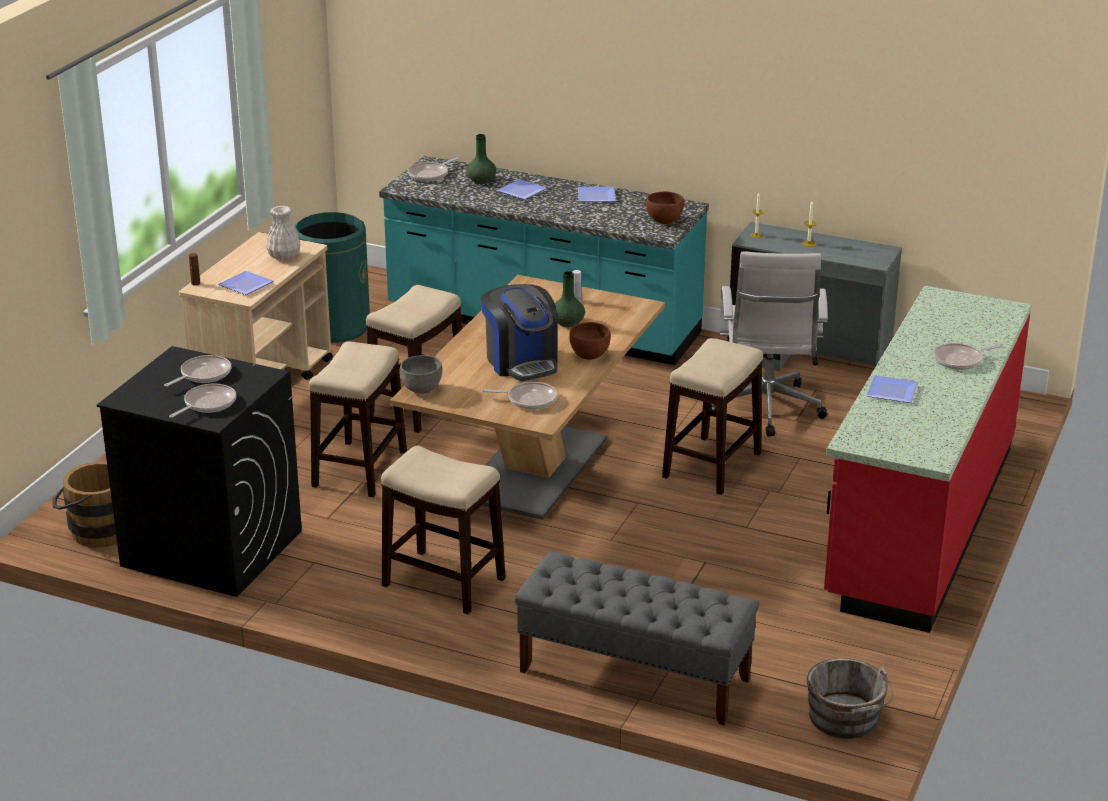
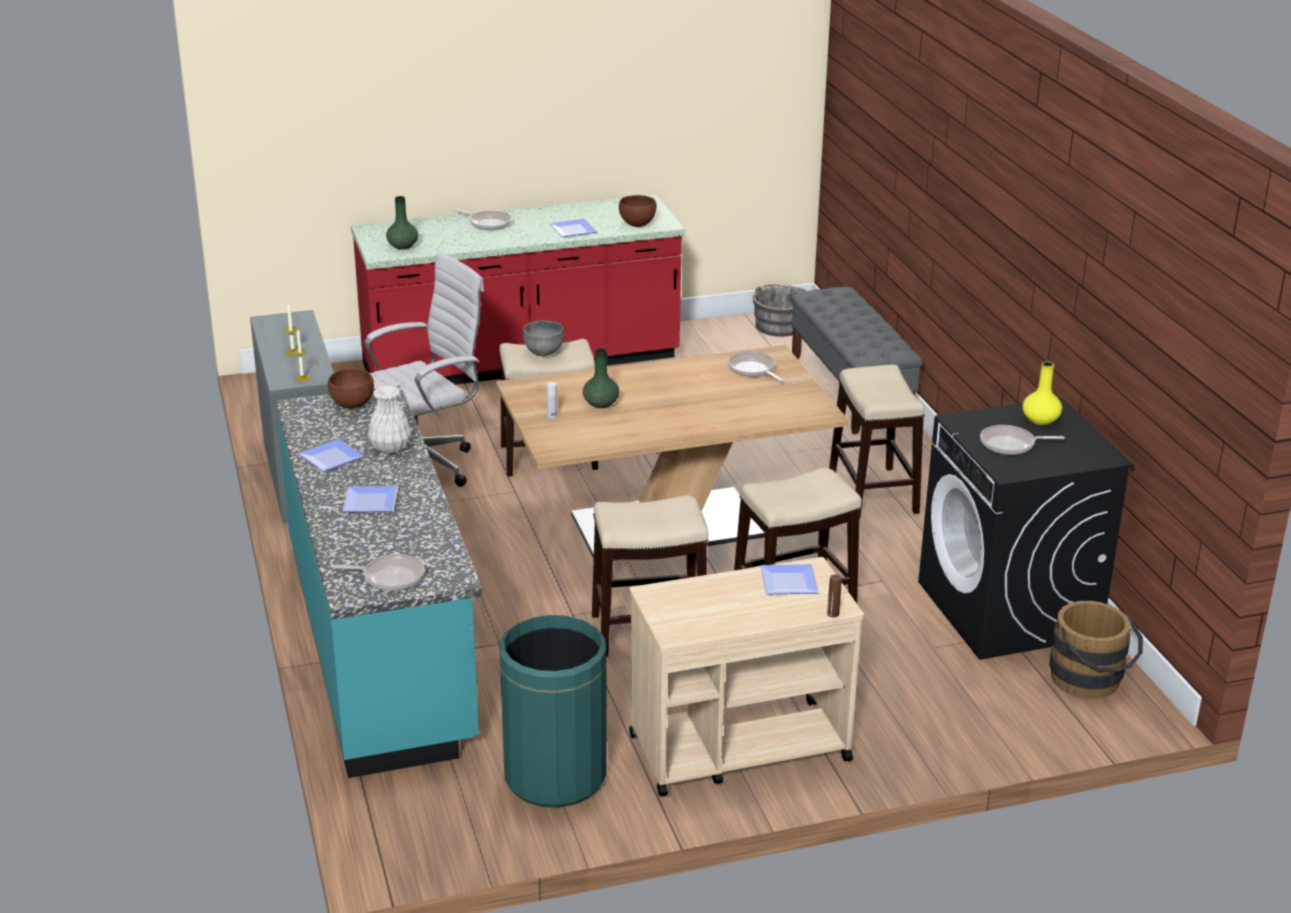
camera: 130 degrees left, 0 degrees up
(207, 404) = (1041, 420): frying pan -> yellow vase
(283, 257) = (696, 596): white vase -> white vase (391, 447)
(421, 389) = (812, 414): grey bowl -> grey bowl (543, 352)
(481, 180) = (368, 538): green vase -> green vase (402, 246)
(521, 362) = (700, 395): coffee machine -> none
(589, 355) = (644, 374): brown bowl -> brown bowl (637, 224)

